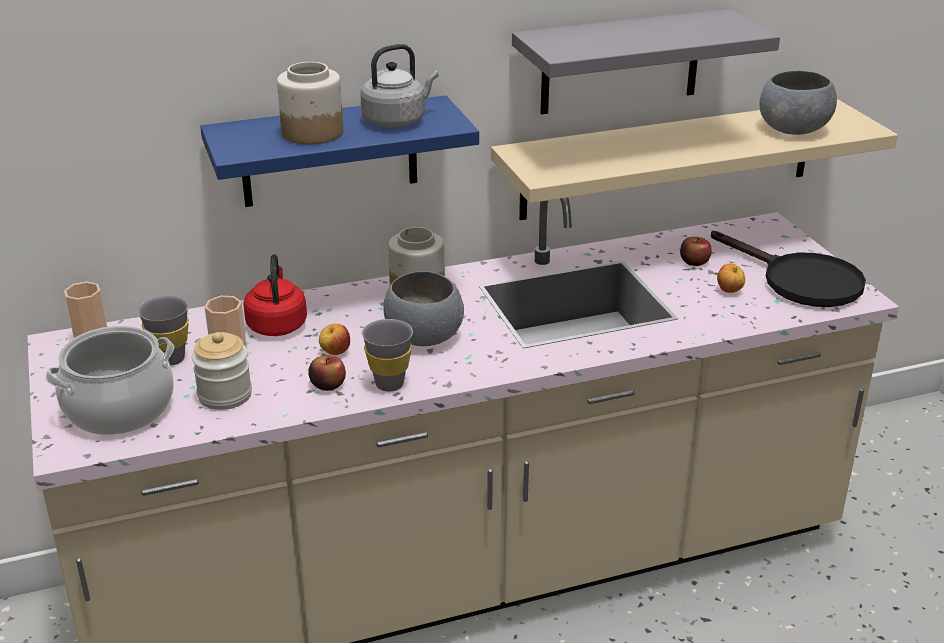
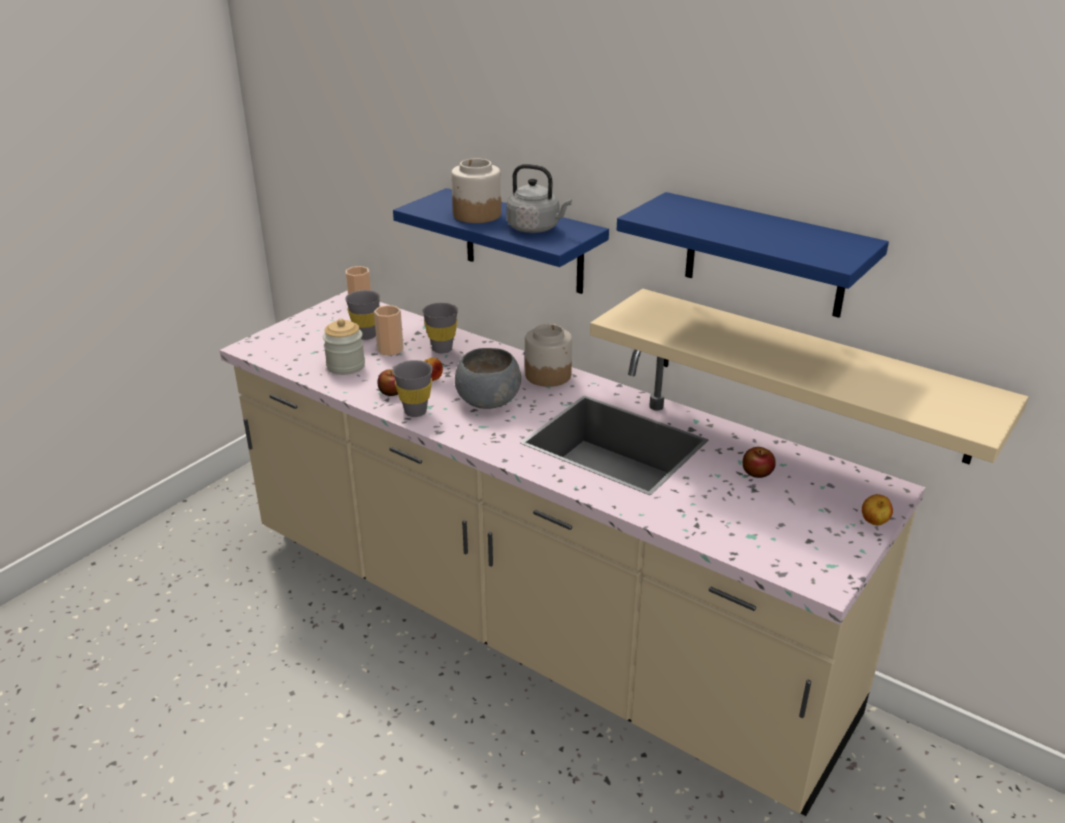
camera: 55 degrees right, 0 degrees up
(119, 408) = (302, 343): cooking pot -> none
(277, 324) = (442, 349): red kettle -> grey cup
(620, 62) = (765, 255): grey shelf -> blue shelf
(729, 291) = (731, 506): apple -> apple (874, 523)
(792, 129) = (900, 391): grey bowl -> none
(800, 281) = (805, 538): black frying pan -> none

